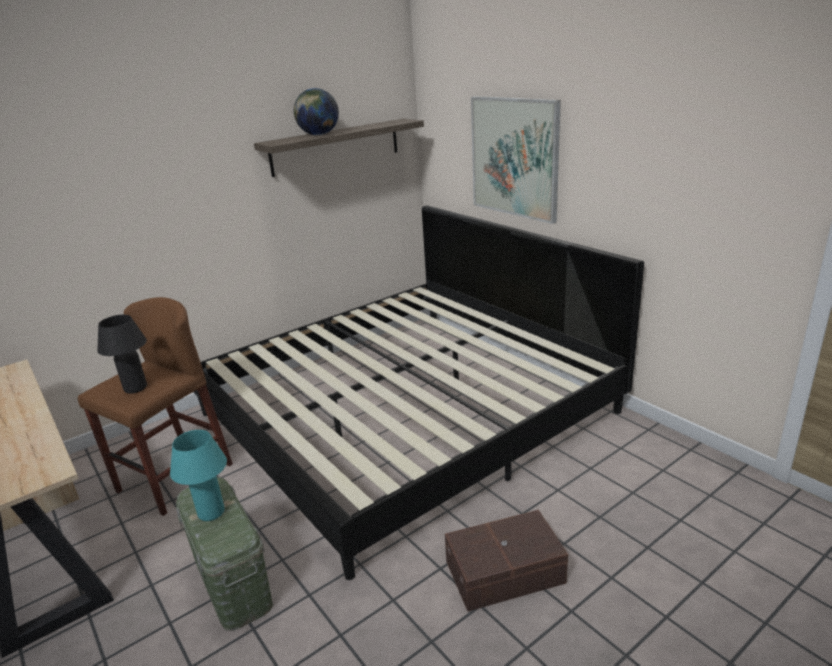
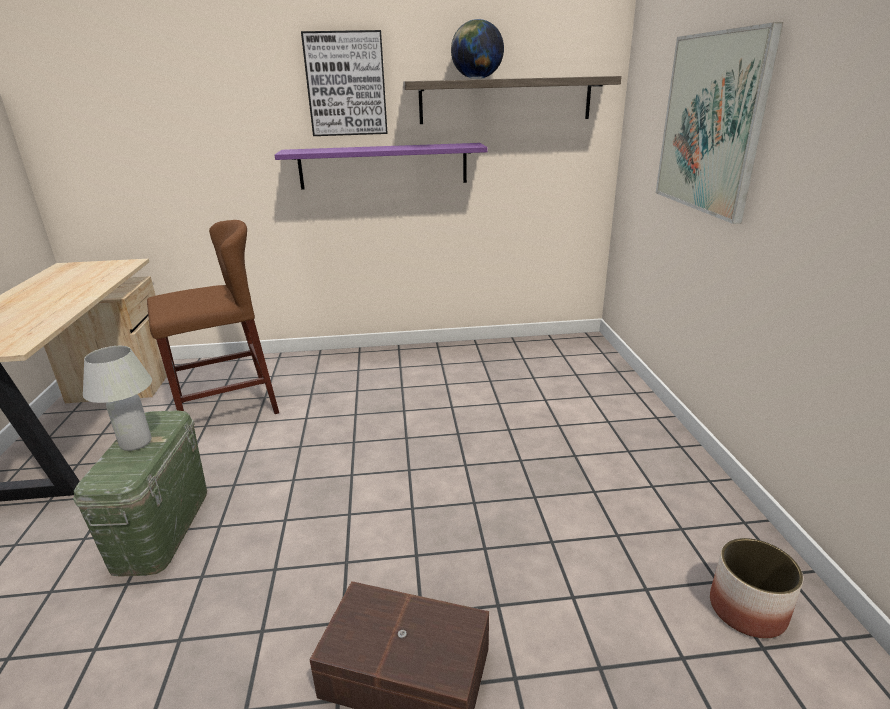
camera: 30 degrees right, 0 degrees up
(135, 388) = (183, 303): black table lamp -> none
(205, 153) = (346, 84): none -> picture
(211, 513) = (136, 443): turquoise table lamp -> white table lamp
(246, 218) = (383, 166): none -> purple shelf
(405, 412) = (478, 424): bed -> none
(644, 455) = (748, 610): none -> planter

